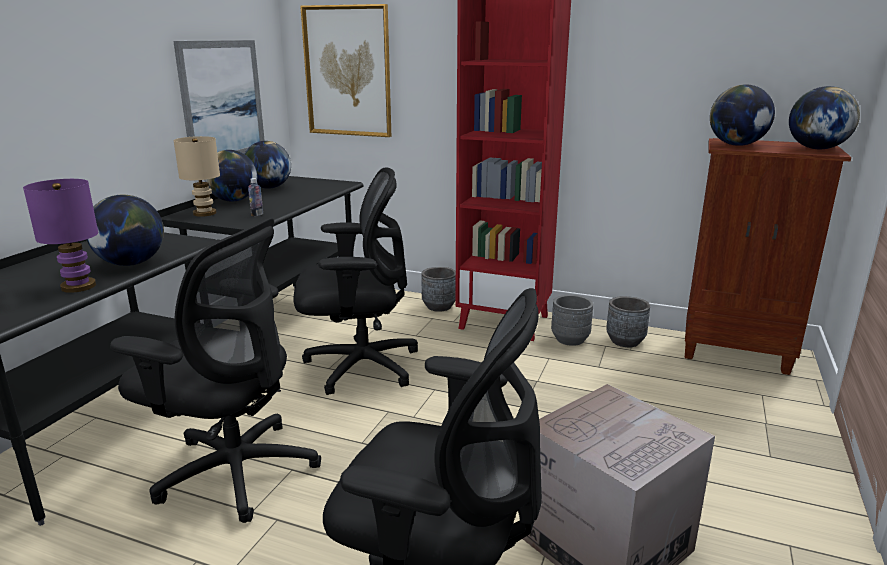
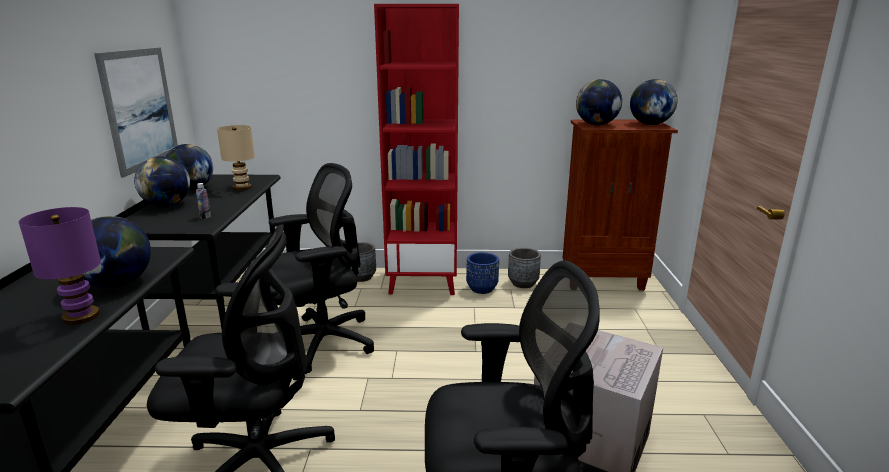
camera: 20 degrees left, 0 degrees up
(204, 213) = (148, 222): beige table lamp -> beige table lamp (241, 188)
(347, 71) = (254, 74): picture -> none
(570, 339) = (482, 289): grey planter -> blue planter

